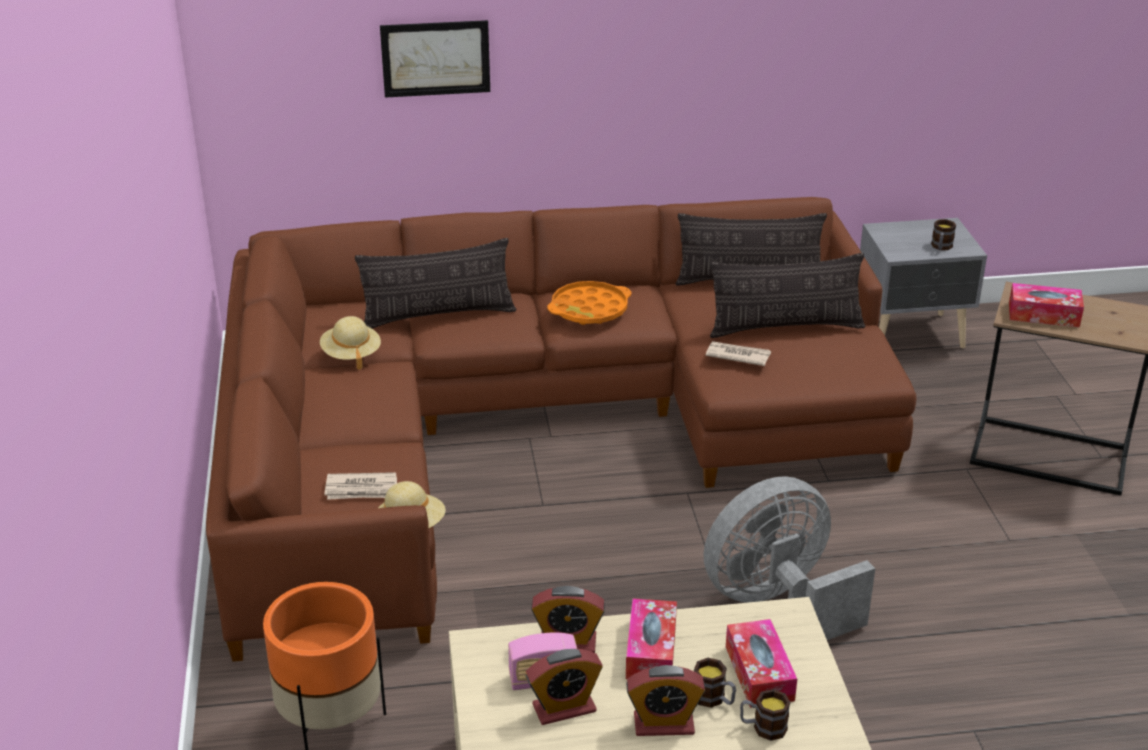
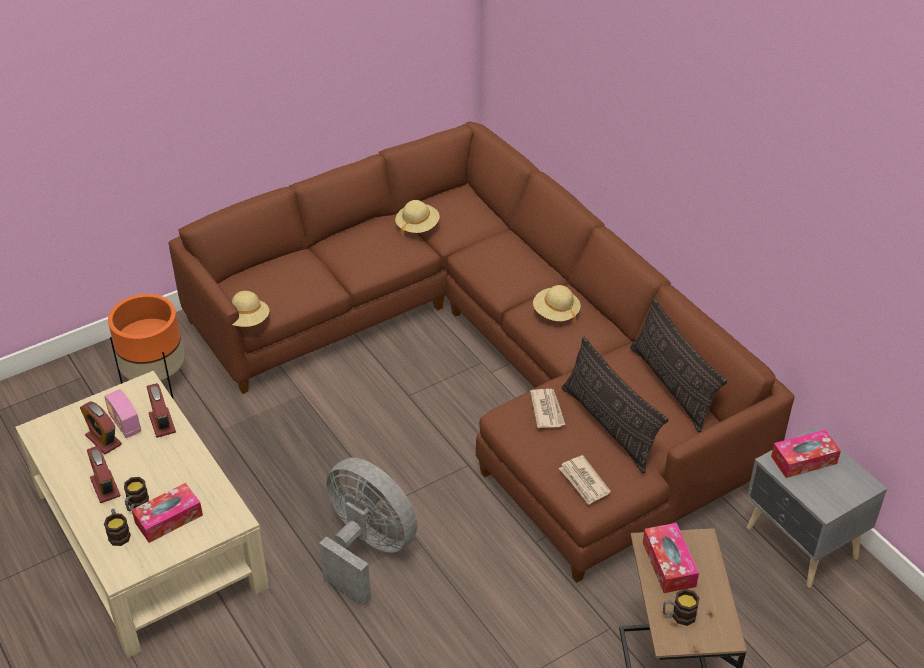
camera: 65 degrees right, 10 degrees up
(362, 489) = (272, 287): newspaper -> newspaper (584, 482)
(435, 58) = (588, 75): picture -> none
(438, 315) = (494, 245): pillow -> none
(589, 309) = (556, 313): orange tray -> beige hat
(651, 650) = (170, 462): tissue box -> tissue box (804, 460)
(941, 247) = (813, 488): mug -> mug (678, 615)

